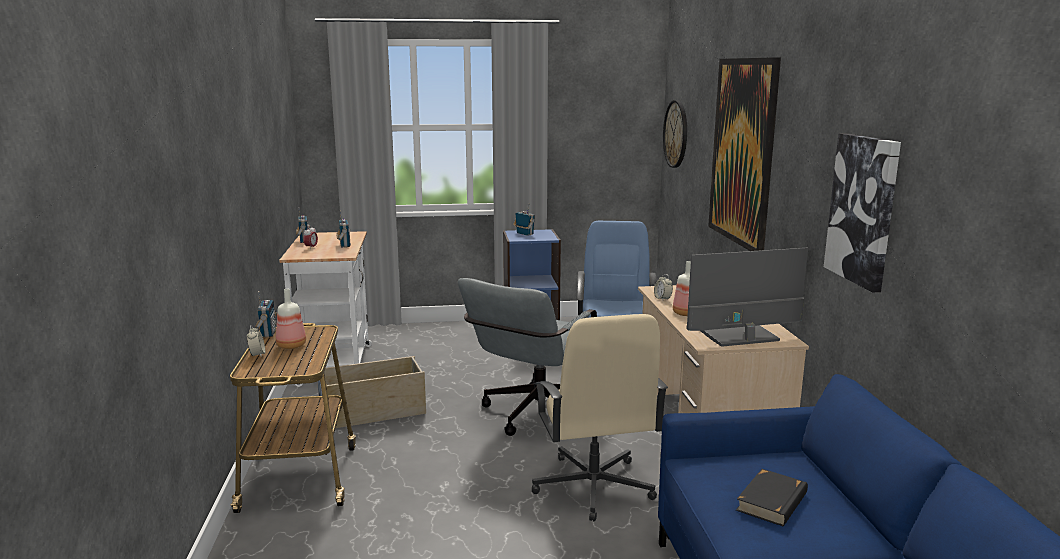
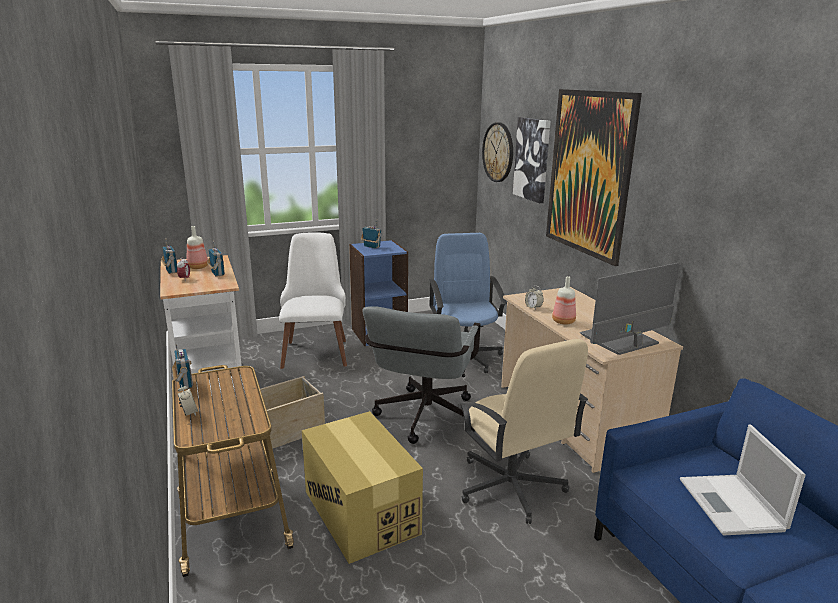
camera: 15 degrees left, 5 degrees up
(291, 346) = (219, 397): bottle -> bottle (198, 267)
(423, 486) = (361, 512): none -> cardboard box
(455, 341) = (316, 349): none -> white chair
(772, 502) = (732, 506): black book -> laptop
(863, 209) = (753, 234): picture -> picture (532, 159)

